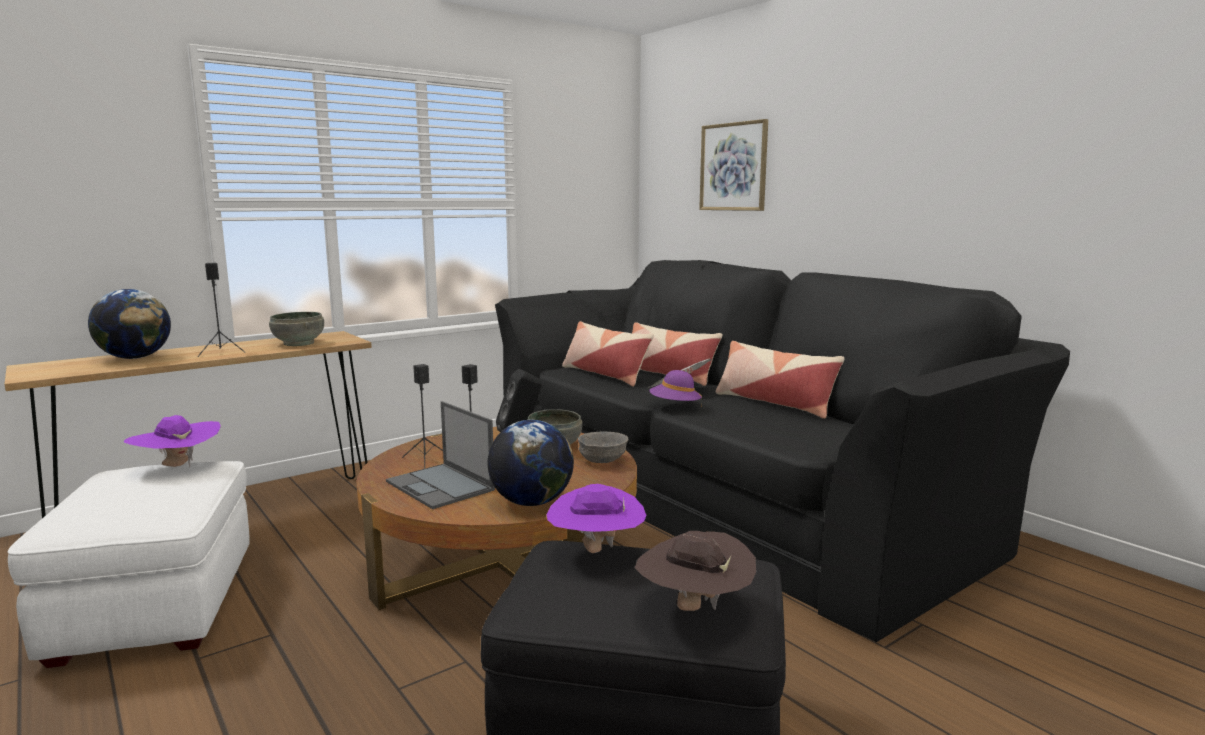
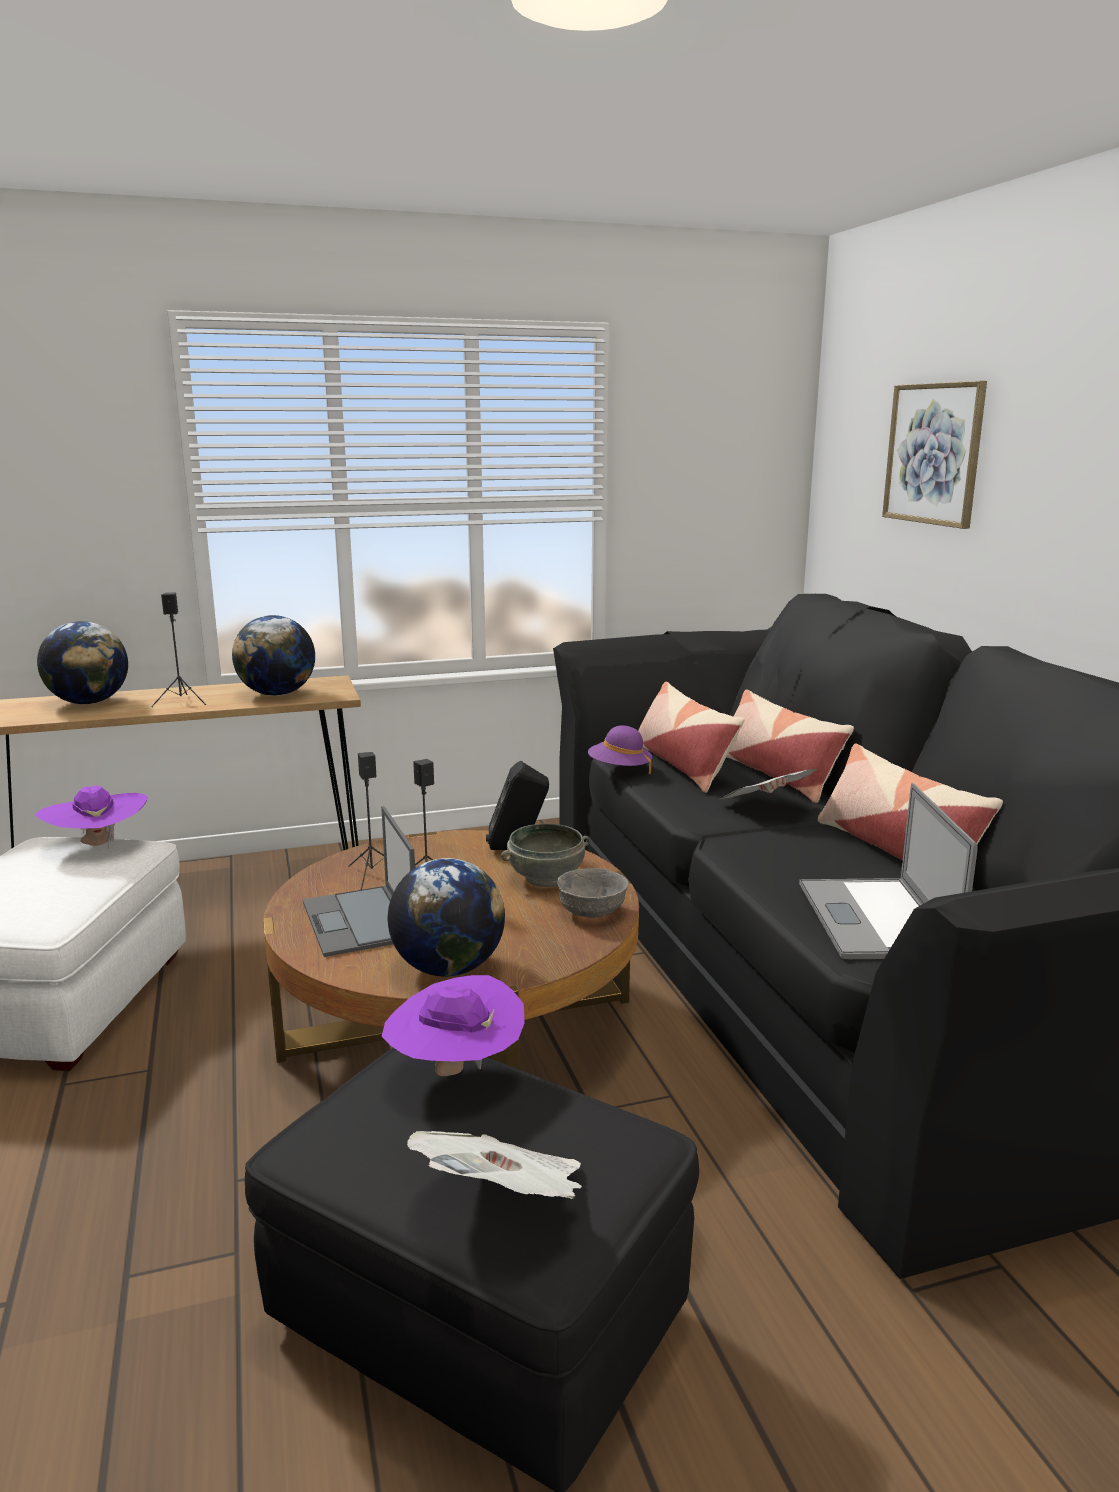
camera: 20 degrees right, 5 degrees up
(299, 343) = (277, 694): grey bowl -> globe
(675, 406) = (731, 840): purple hat -> purple hat (619, 770)
(693, 608) = (504, 1201): brown hat -> newspaper
(796, 432) = (875, 919): none -> laptop

